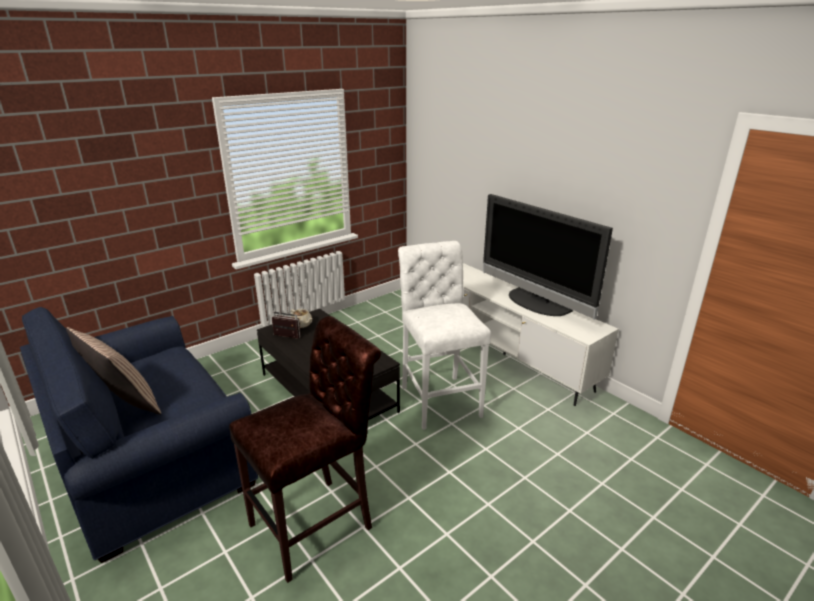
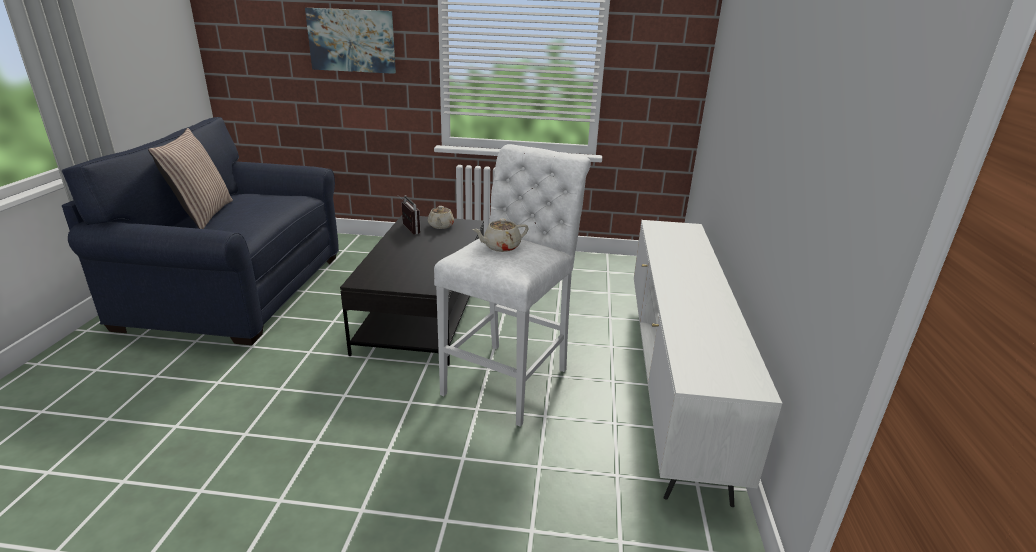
camera: 45 degrees right, 0 degrees up
(141, 192) = (352, 40): none -> picture
(317, 523) = (228, 404): brown stool -> none
(443, 313) = (501, 247): none -> beige teapot
(535, 303) = (707, 309): television -> none

